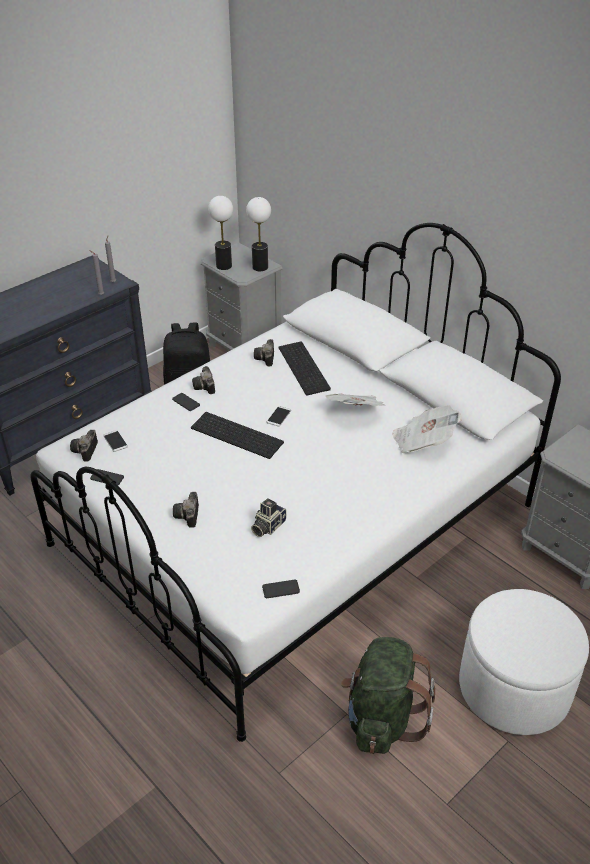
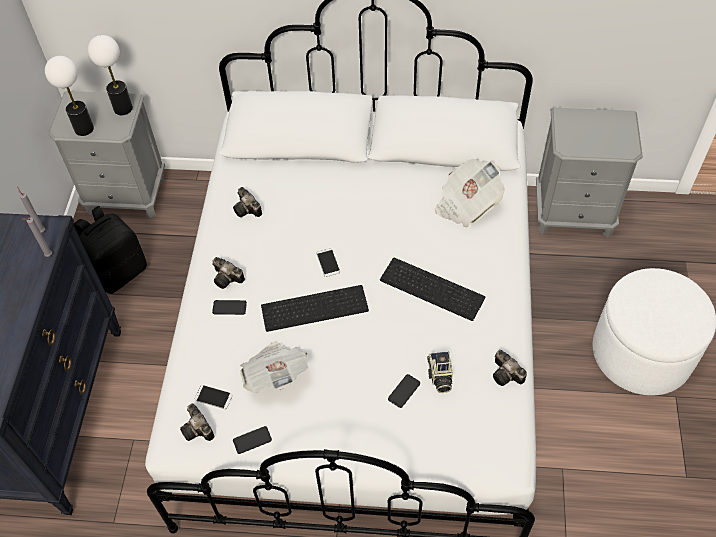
camera: 40 degrees left, 15 degrees up
(188, 516) = (367, 420): camera -> camera (507, 375)
(281, 589) = (513, 425): phone -> phone (404, 391)
(305, 368) = (294, 196): keyboard -> keyboard (433, 288)
(356, 412) = (385, 212): newspaper -> newspaper (275, 375)
(382, 718) = (587, 451): green backpack -> none

